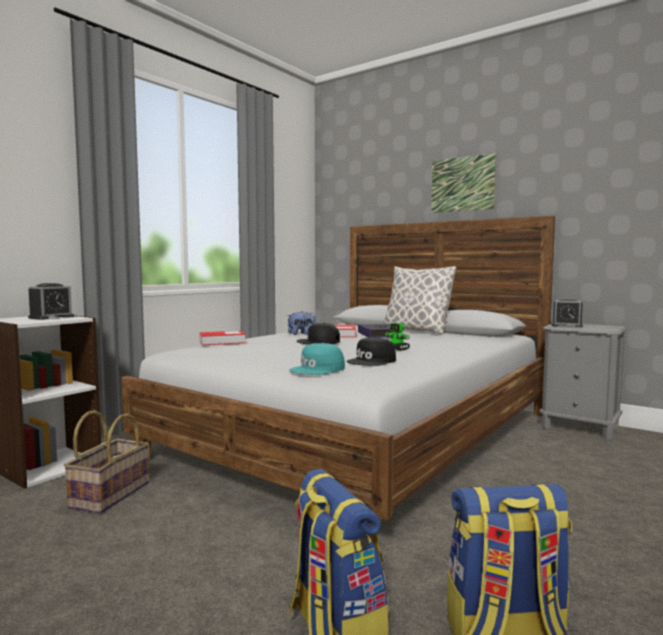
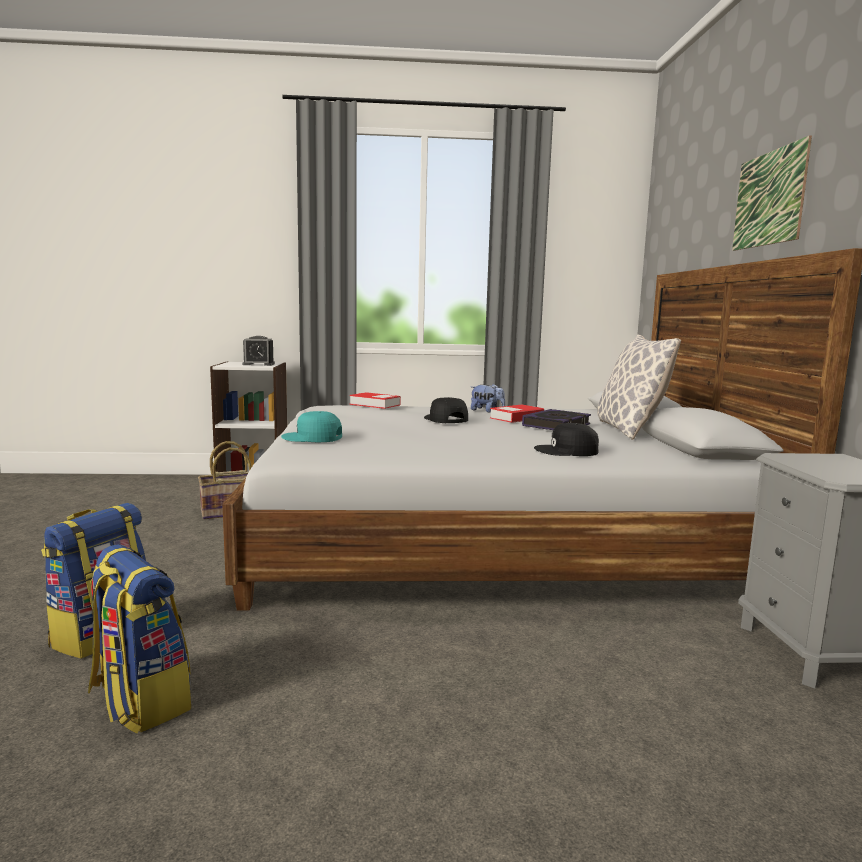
camera: 50 degrees right, 5 degrees up
(372, 361) = (389, 443): black cap -> black cap (567, 451)
(397, 349) = (479, 440): toy robot -> none
(567, 325) = (805, 460): alarm clock -> none

